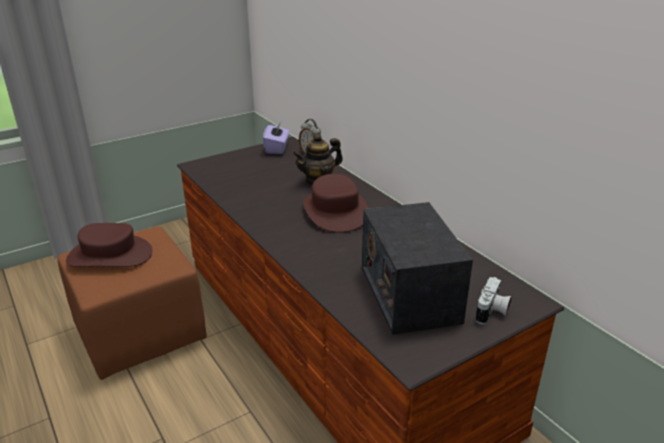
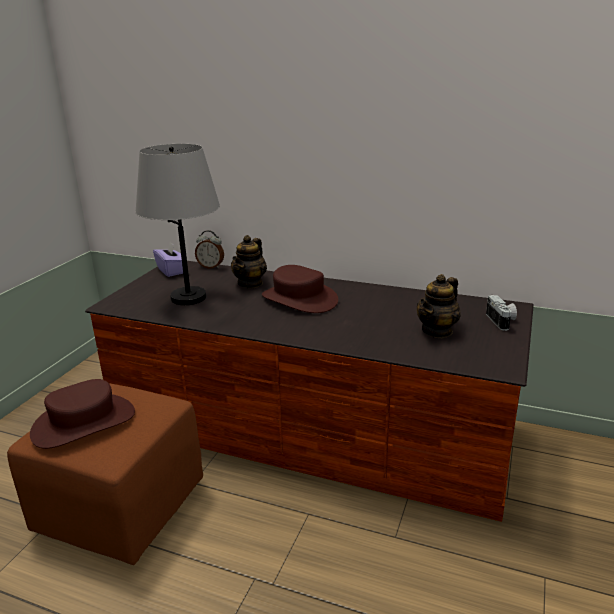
camera: 35 degrees left, 5 degrees down
(255, 179) = (189, 298): none -> grey table lamp
(409, 293) = (437, 331): radio -> teapot

